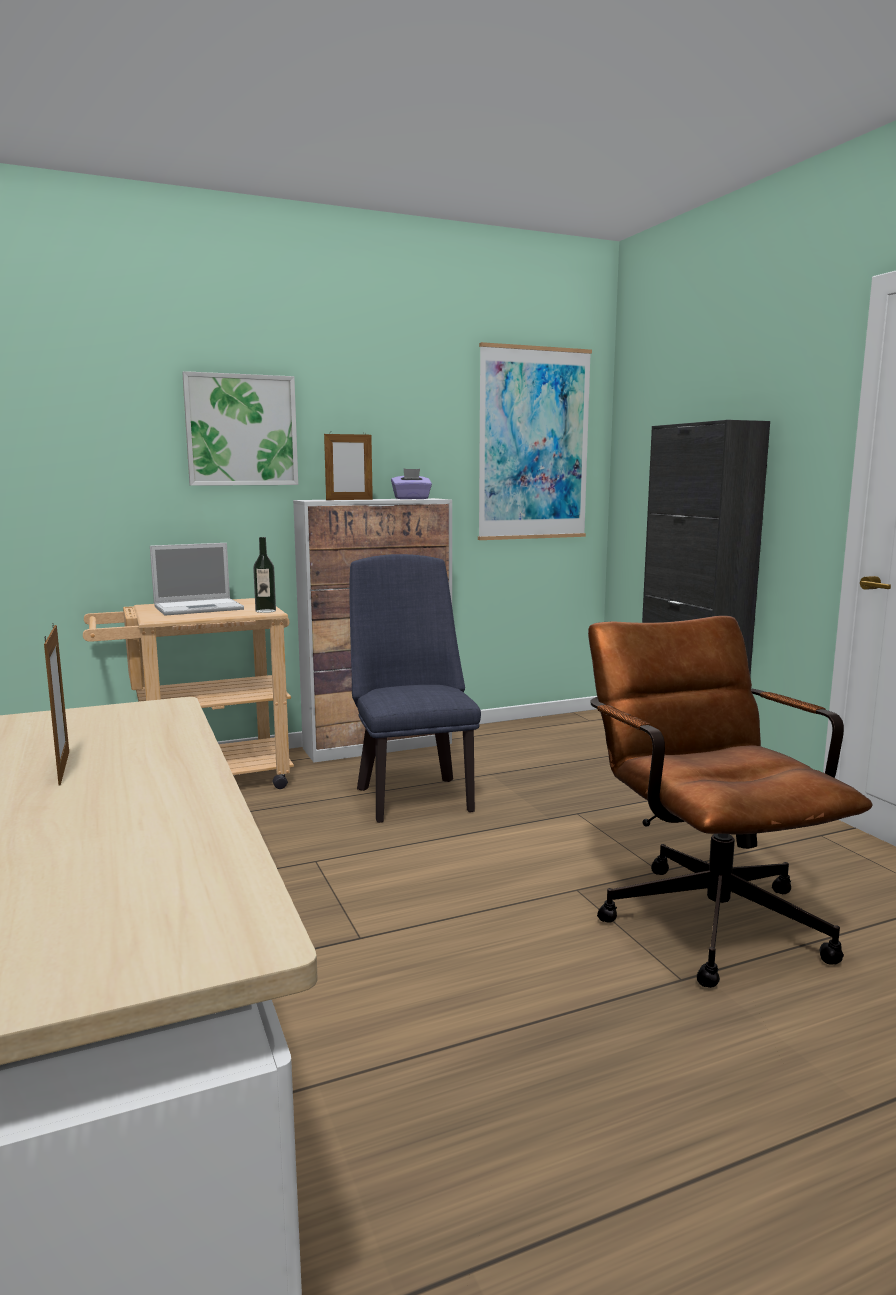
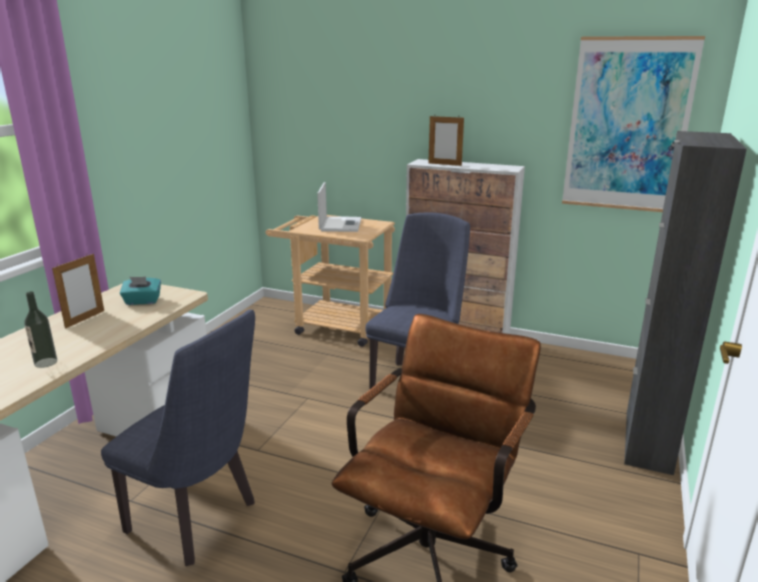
camera: 45 degrees right, 10 degrees up
(110, 727) = (142, 301): none -> turquoise tissue box
(200, 608) = (340, 224): laptop -> laptop turned 105 degrees counterclockwise
(241, 430) = (389, 109): picture -> none
(265, 611) = (361, 236): bottle -> bottle (46, 362)
(411, 499) = (493, 167): purple tissue box -> none
(439, 1044) = (199, 520): none -> blue chair

